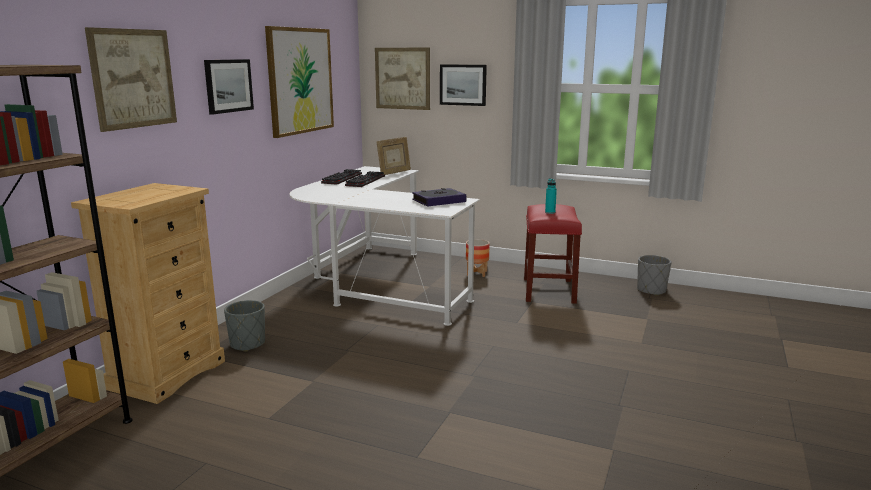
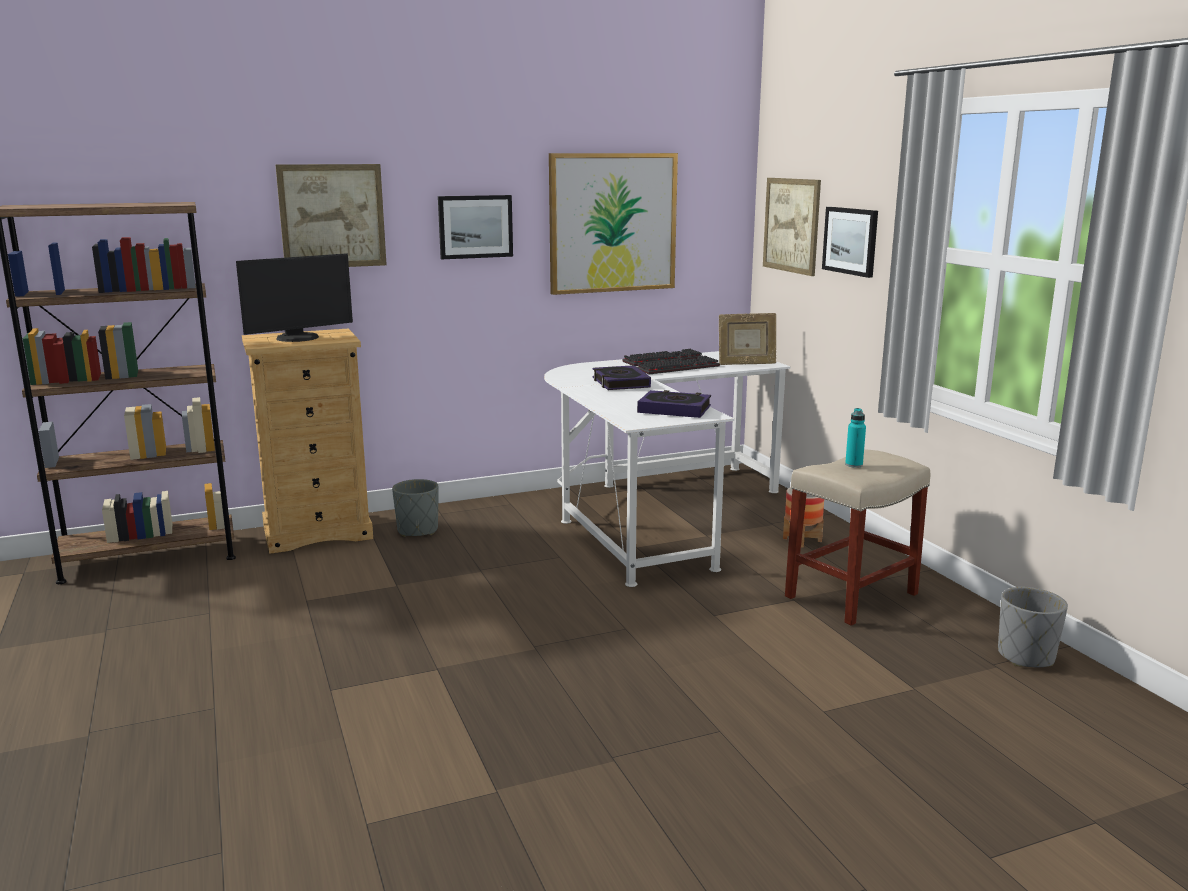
camera: 45 degrees right, 0 degrees up
(143, 195) = (298, 338): none -> monitor
(361, 194) = (620, 383): none -> book
(549, 291) = (850, 596): red stool -> beige stool

